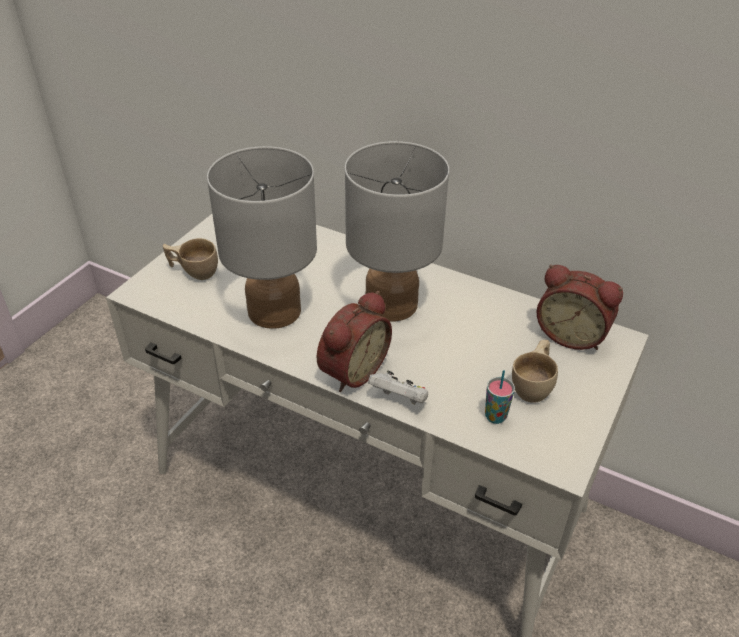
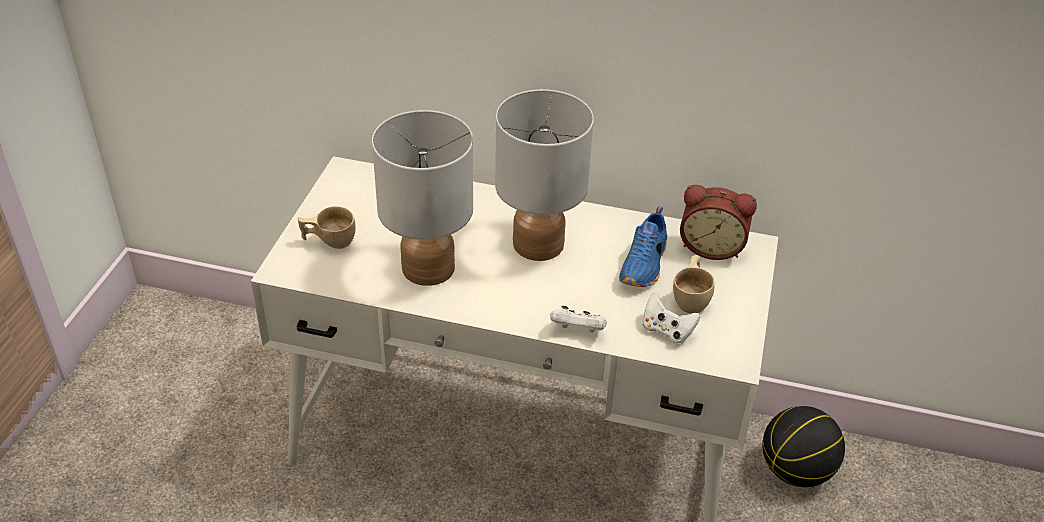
camera: 15 degrees left, 0 degrees up
(351, 370) = (523, 312): alarm clock -> none
(494, 342) = (645, 265): none -> blue shoe
(495, 417) = (667, 331): cup -> white game controller
(639, 578) = (796, 471): none -> basketball

